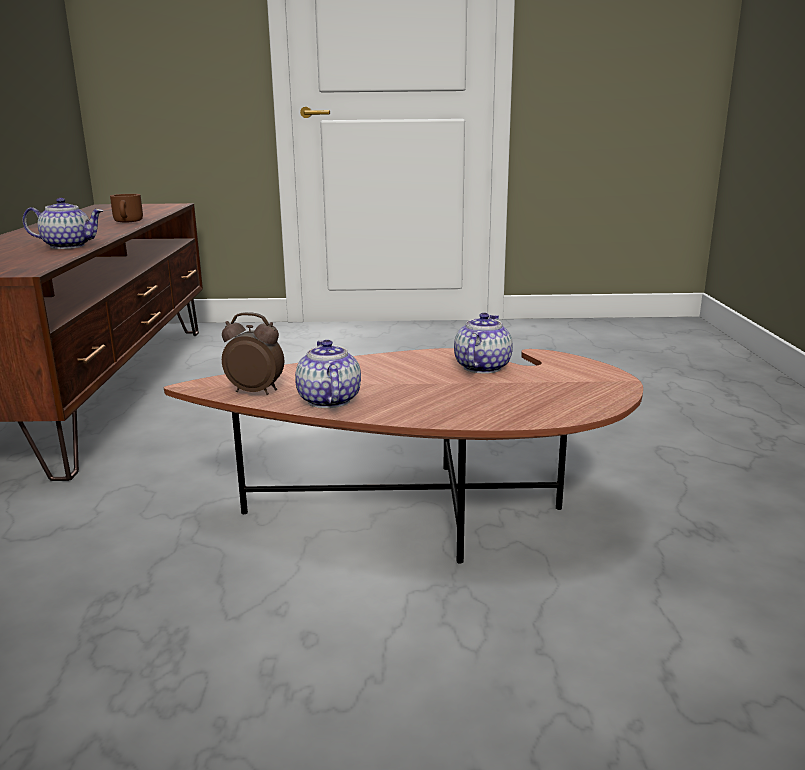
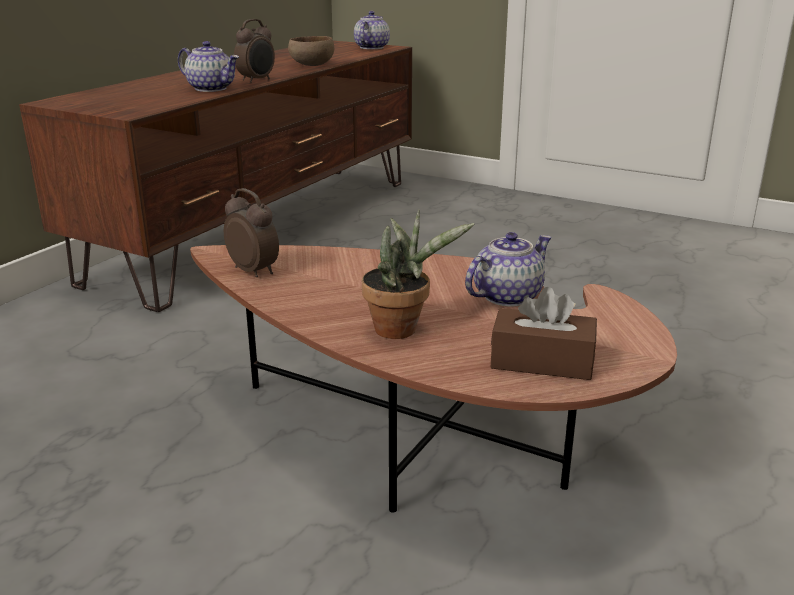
camera: 30 degrees right, 5 degrees up
(102, 236) = (257, 80): none -> alarm clock
(129, 222) = (311, 65): brown mug -> brown bowl
(328, 401) = (300, 298): teapot -> teapot (371, 47)
(441, 402) = (402, 329): none -> potted plant
(564, 398) = (542, 362): none -> brown tissue box

